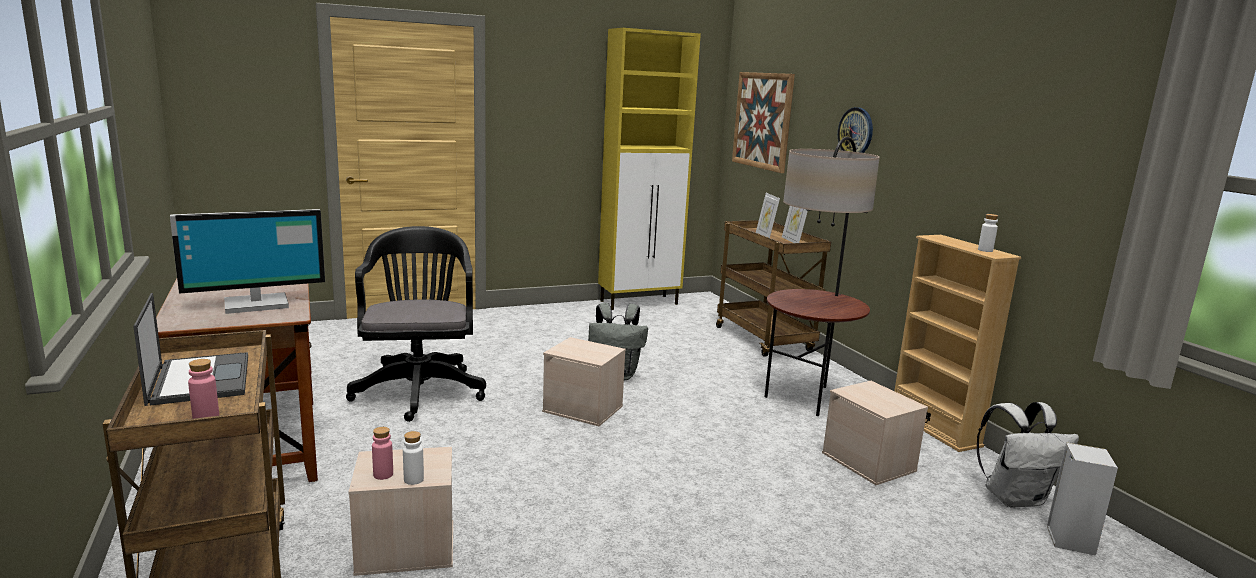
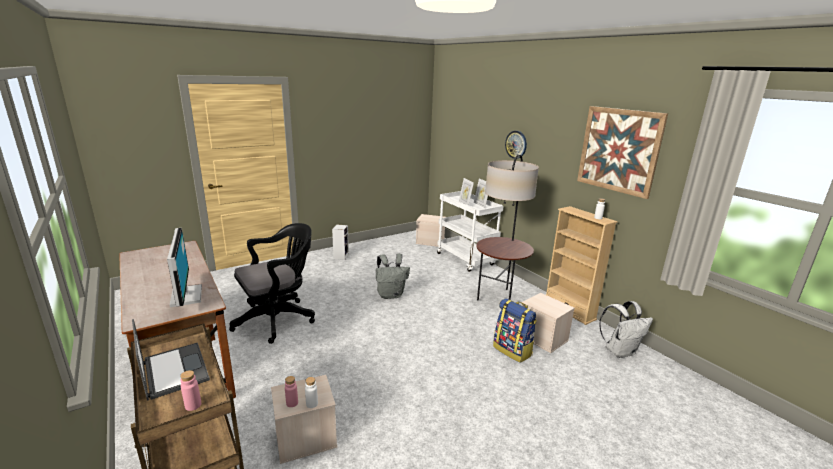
camera: 10 degrees left, 5 degrees up
(256, 304) = (184, 296): monitor -> monitor turned 75 degrees counterclockwise
(419, 389) = (278, 319): black office chair -> black office chair turned 75 degrees clockwise
(584, 408) = (380, 321): beige storage box -> beige storage box (430, 241)
(640, 302) = (390, 240): yellow cabinet -> none
(762, 120) = (456, 132): picture -> picture (618, 150)
(765, 340) = (466, 260): brown cart -> white cart
(805, 474) = (513, 350): none -> backpack
(1068, 539) = (651, 374): speaker -> speaker (341, 256)

